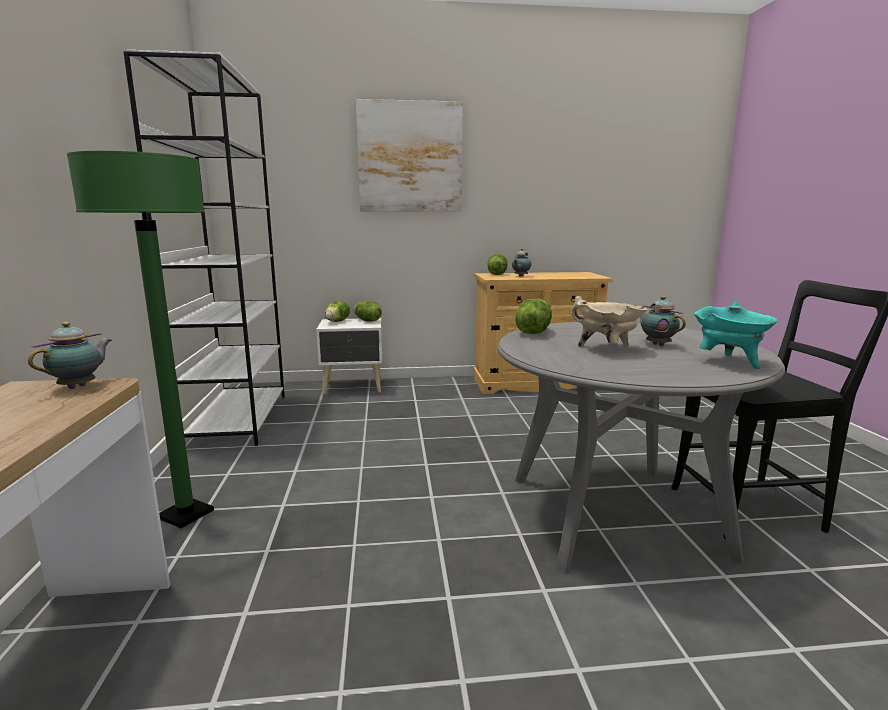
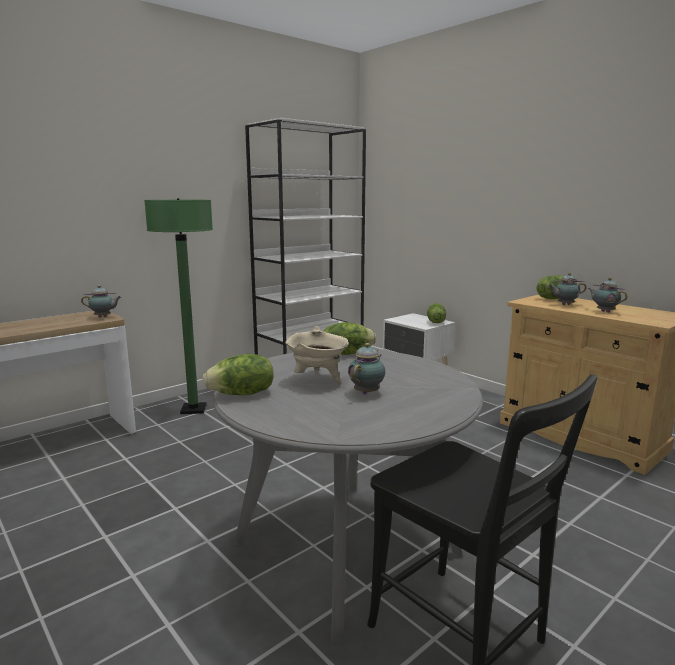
camera: 55 degrees right, 0 degrees up
(337, 321) = (414, 317): lettuce -> lettuce (242, 394)
(410, 157) = (494, 169): picture -> none
(553, 276) = (604, 311): none -> teapot
(729, 362) = (332, 422): turquoise cooking pot -> none

